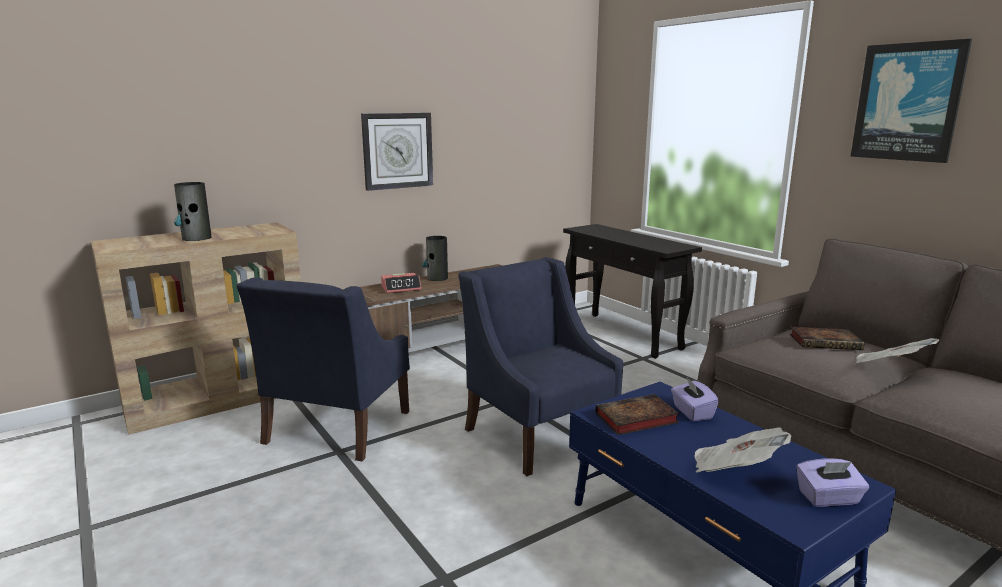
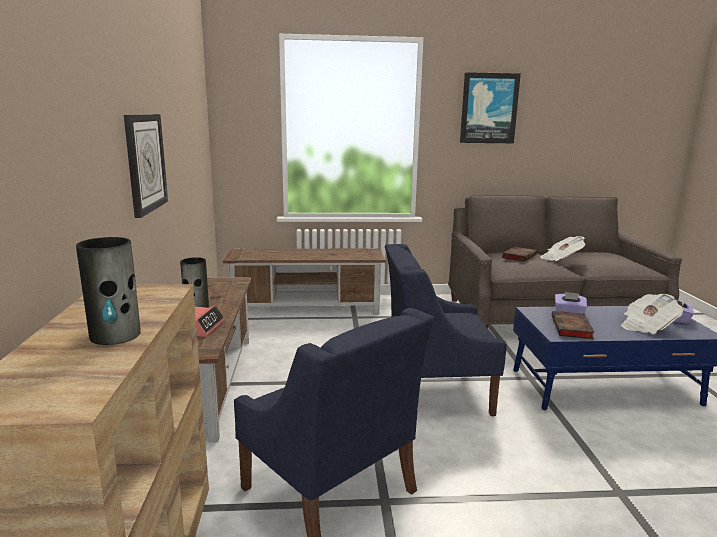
camera: 60 degrees left, 0 degrees up
(623, 335) = (306, 308): black console table -> brown tv stand

